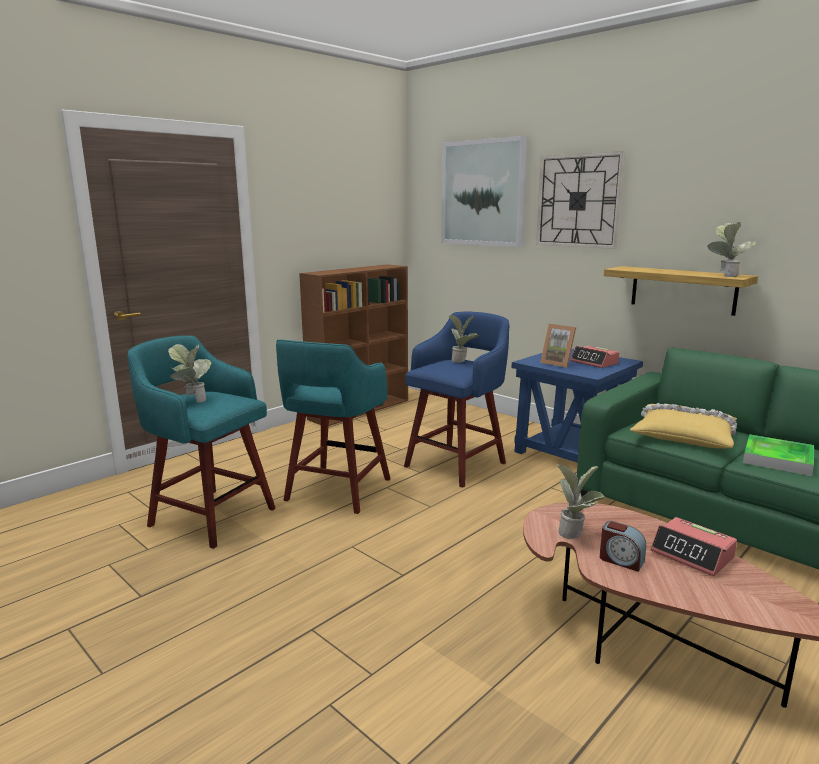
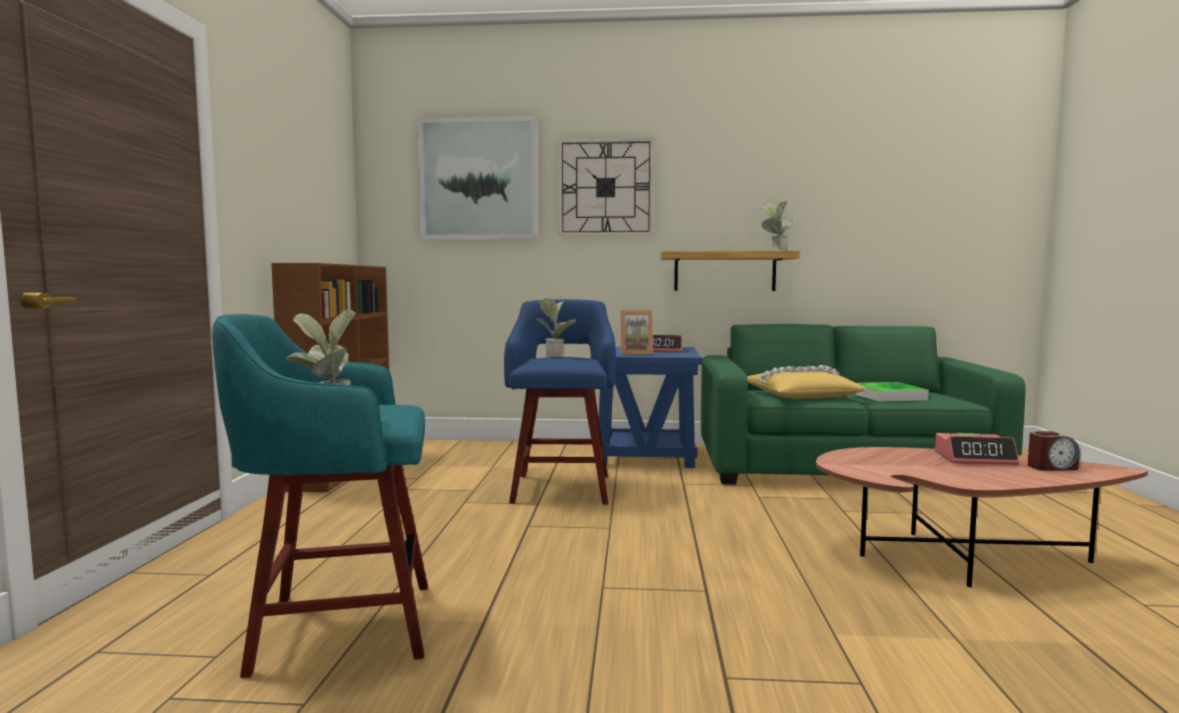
camera: 40 degrees left, 10 degrees down
(336, 491) = (474, 545): turquoise stool -> none
(575, 533) = (884, 467): potted plant -> none
(621, 560) = (953, 473): alarm clock -> alarm clock (1051, 467)

